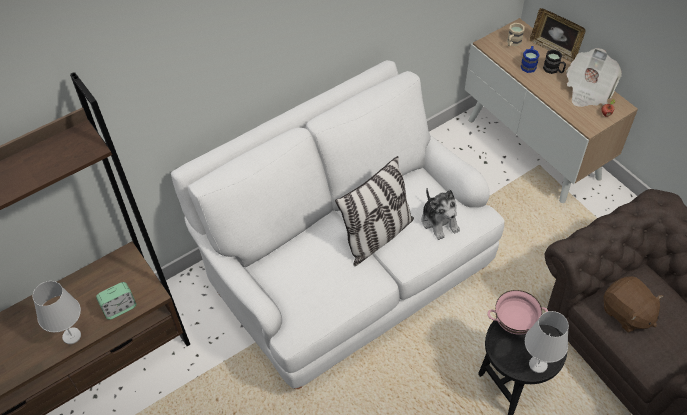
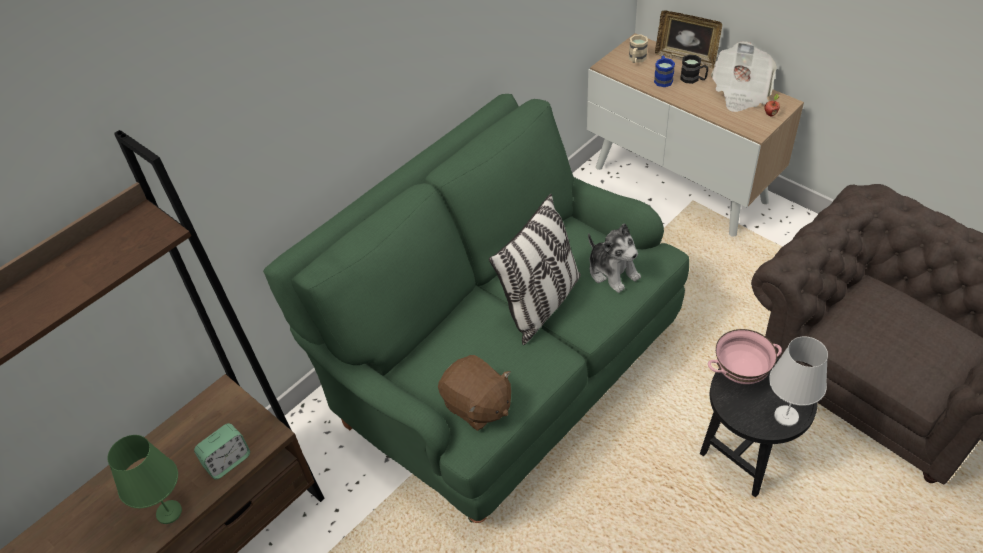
camera: 10 degrees left, 5 degrees down
(71, 335) = (169, 512): white table lamp -> green table lamp
(344, 271) = (498, 367): white sofa -> green sofa
(627, 313) = (869, 333): brown plush toy -> brown plush toy (477, 406)

